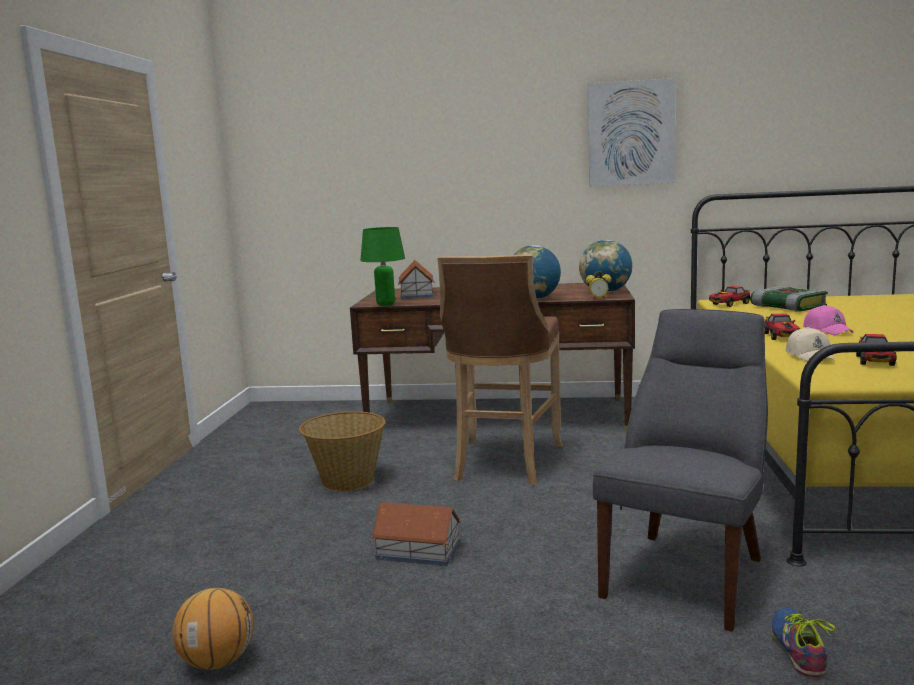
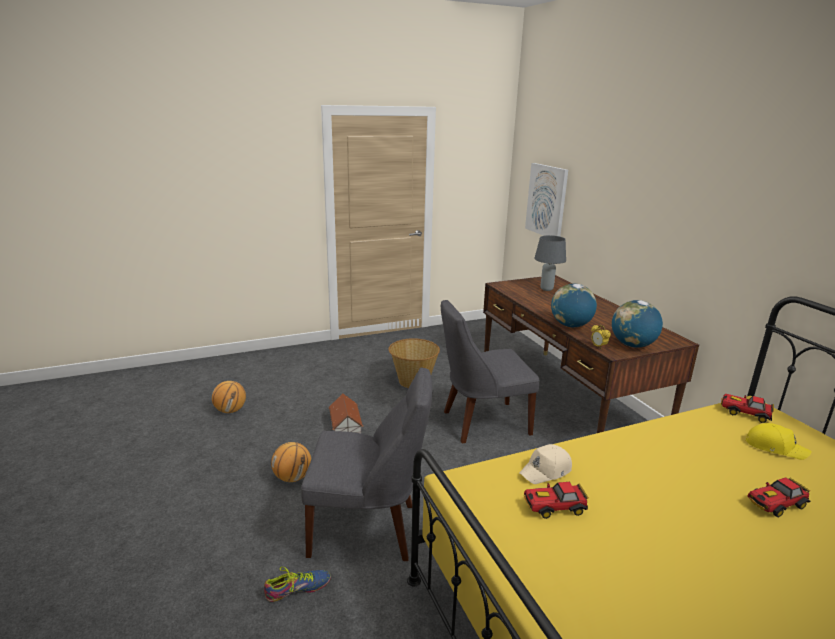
camera: 60 degrees right, 10 degrees up
(385, 304) = (503, 289): green table lamp -> none
(416, 294) = (546, 289): toy house -> grey table lamp
(504, 463) = (482, 423): brown stool -> grey chair
(522, 617) = (292, 477): none -> basketball
(631, 133) = (743, 207): picture -> picture (547, 200)
(781, 337) = (614, 452): toy car -> toy car (775, 504)
(786, 307) = (774, 447): book -> yellow cap
(827, 330) = (675, 477): pink cap -> none

